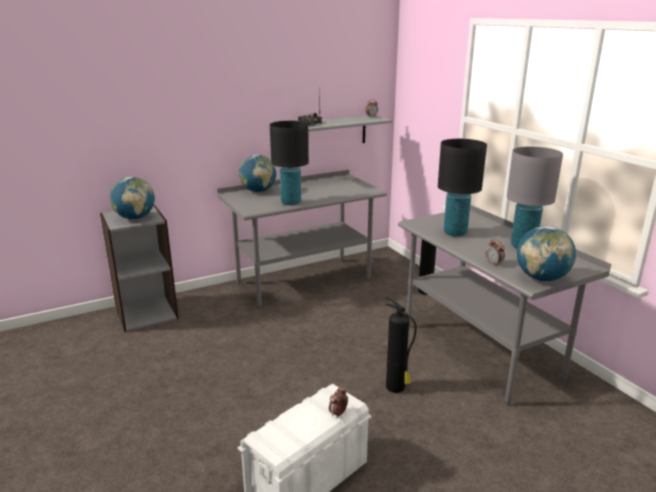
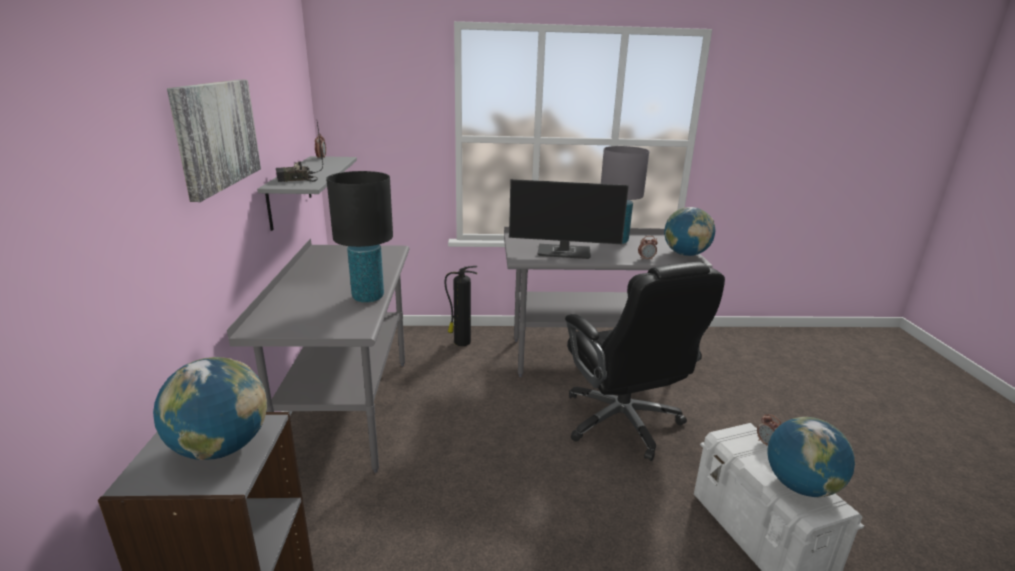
camera: 65 degrees left, 0 degrees up
(241, 88) = (216, 135): none -> picture
(258, 191) = (281, 307): globe -> globe (800, 486)
(396, 387) = (623, 422): fire extinguisher -> black office chair
(455, 233) = (565, 252): black table lamp -> monitor

